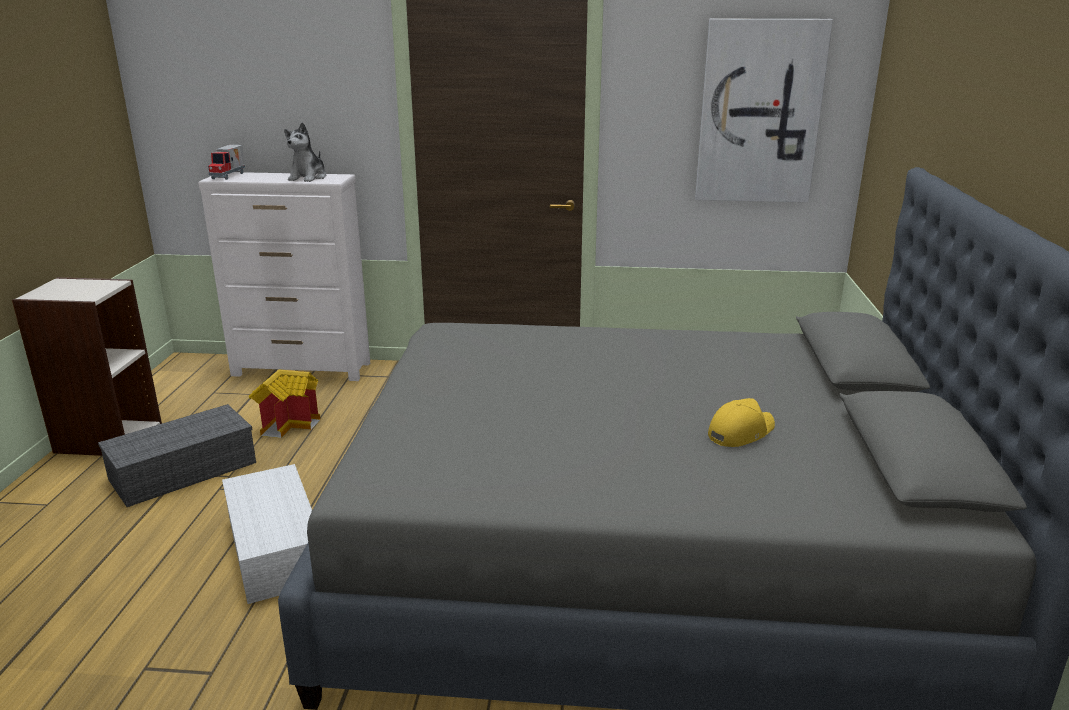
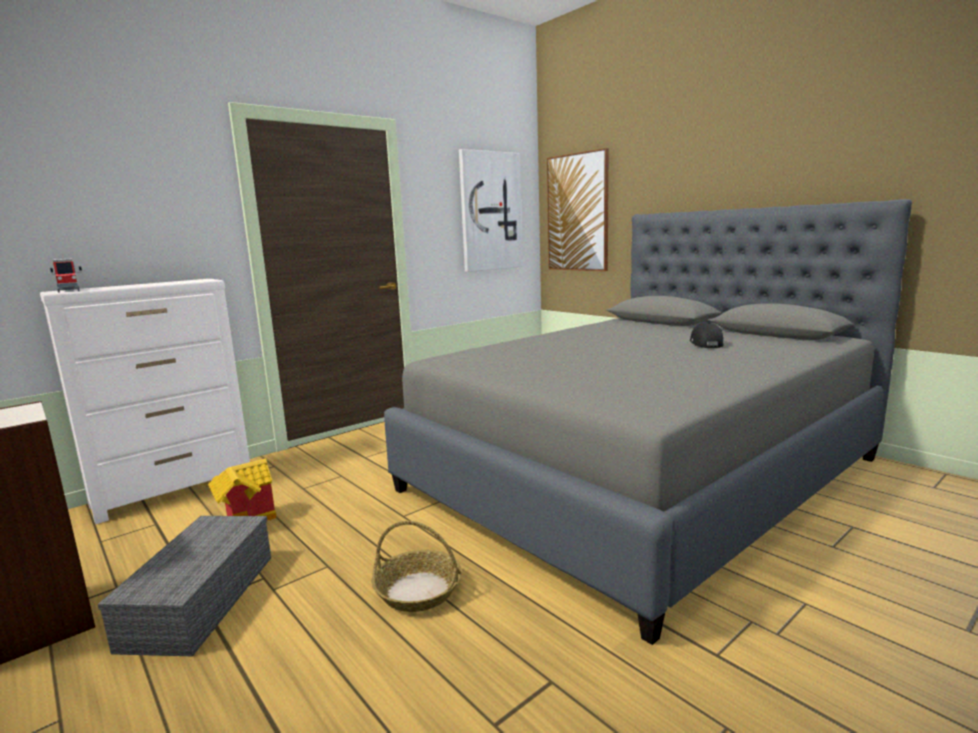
camera: 45 degrees left, 10 degrees down
(273, 548) = (417, 590): white storage box -> basket
(308, 177) = (173, 282): plush toy -> none
(740, 432) = (705, 344): yellow cap -> black cap
(894, 134) = (578, 213): none -> picture

